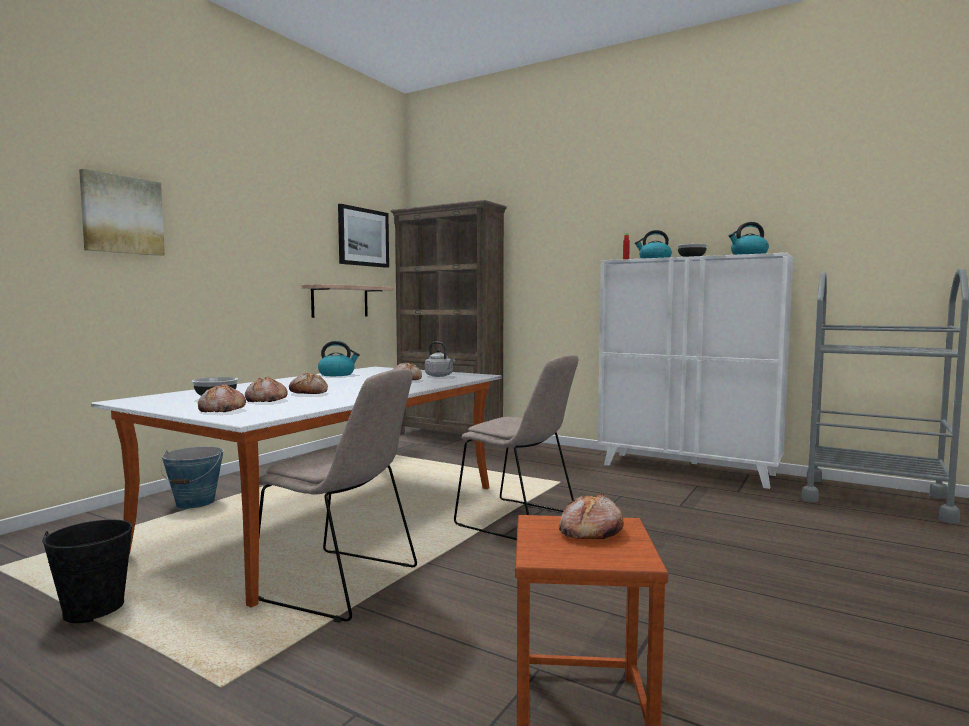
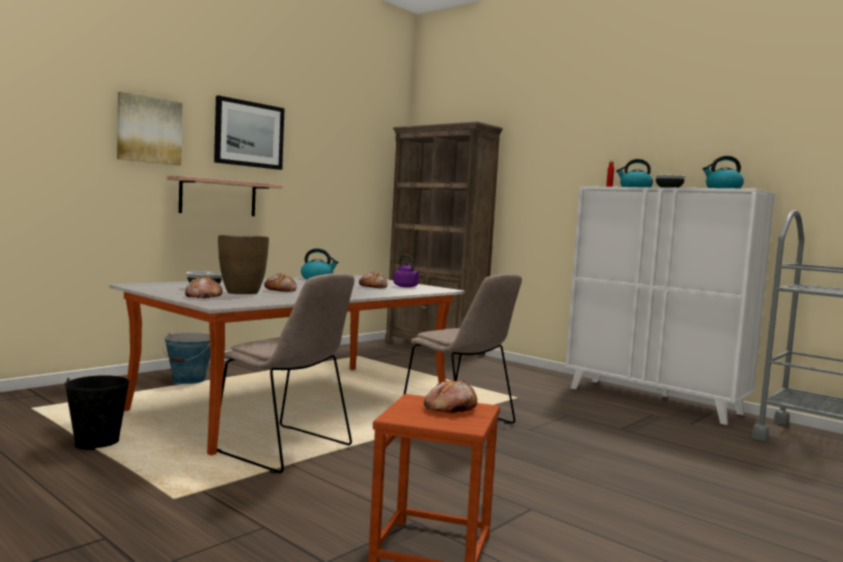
camera: 10 degrees right, 0 degrees up
(265, 400) = (241, 293): bread -> brown vase
(340, 301) = (337, 212): shelf -> shelf (218, 197)
(363, 237) = (365, 152): picture -> picture (249, 134)
(440, 376) = (407, 287): grey kettle -> purple kettle

